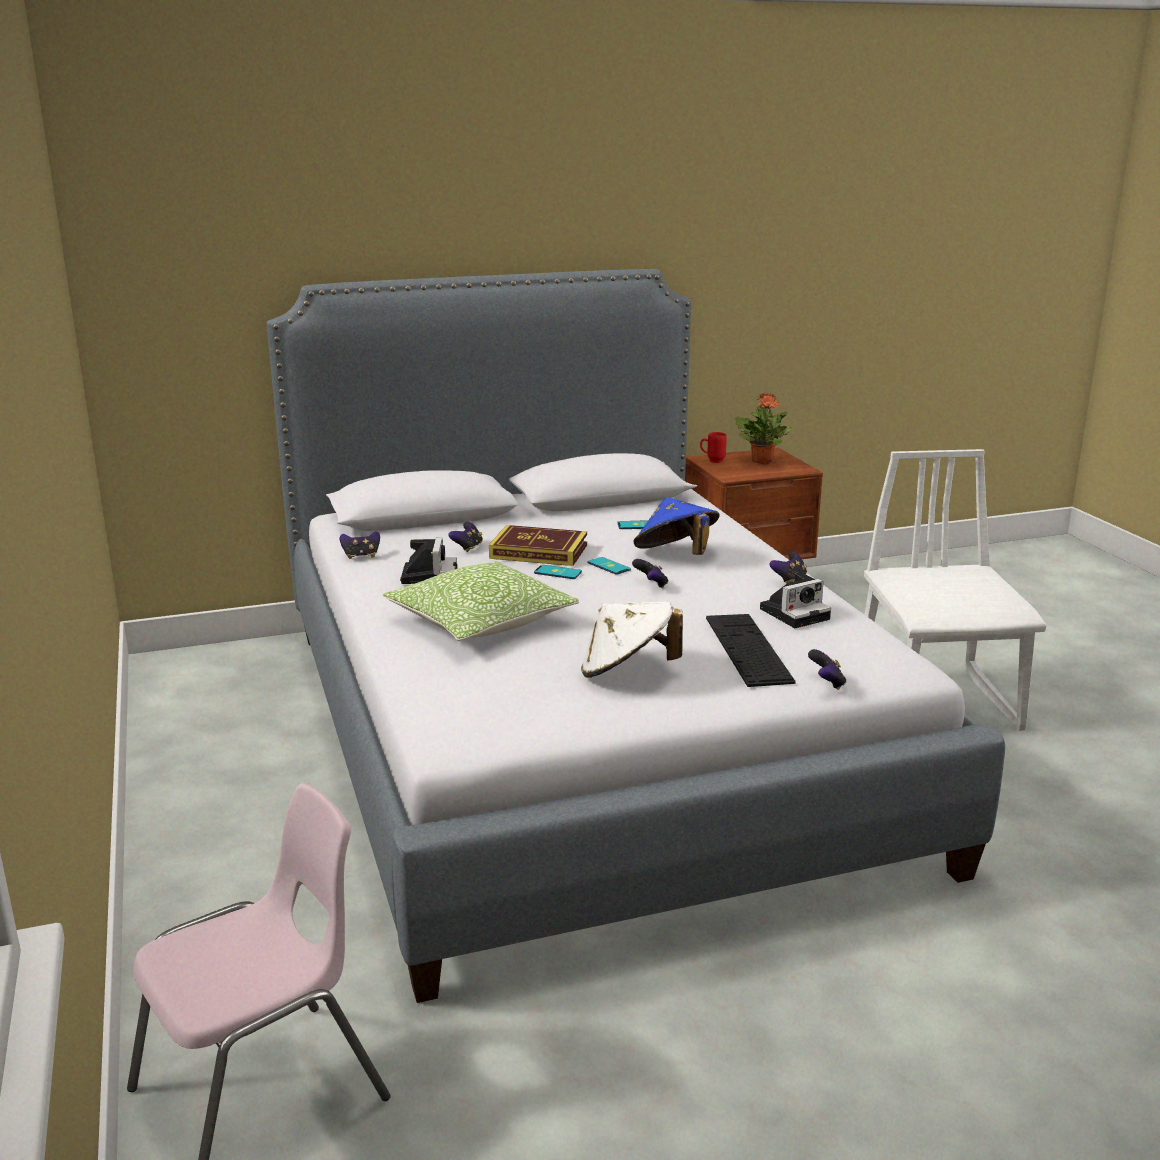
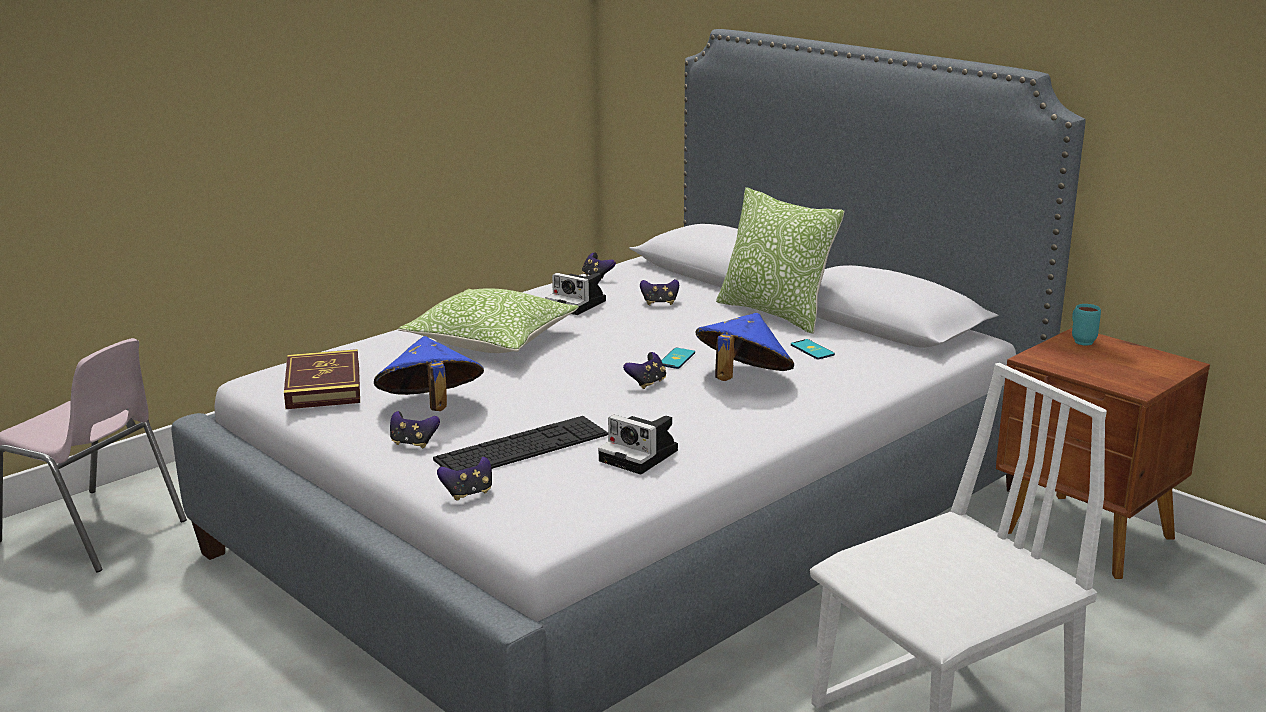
camera: 65 degrees right, 0 degrees up
(428, 575) = (578, 304): camera -> camera turned 60 degrees clockwise
(538, 551) = (681, 327): book -> book (323, 386)
(545, 519) = (775, 313): none -> pillow
(557, 572) = (634, 343): phone -> none
(627, 671) = (430, 408): white hat -> blue hat
(712, 461) = (1080, 340): red mug -> turquoise mug
(762, 461) = (1128, 364): potted plant -> none
(789, 580) = (737, 440): game controller -> game controller (413, 443)

